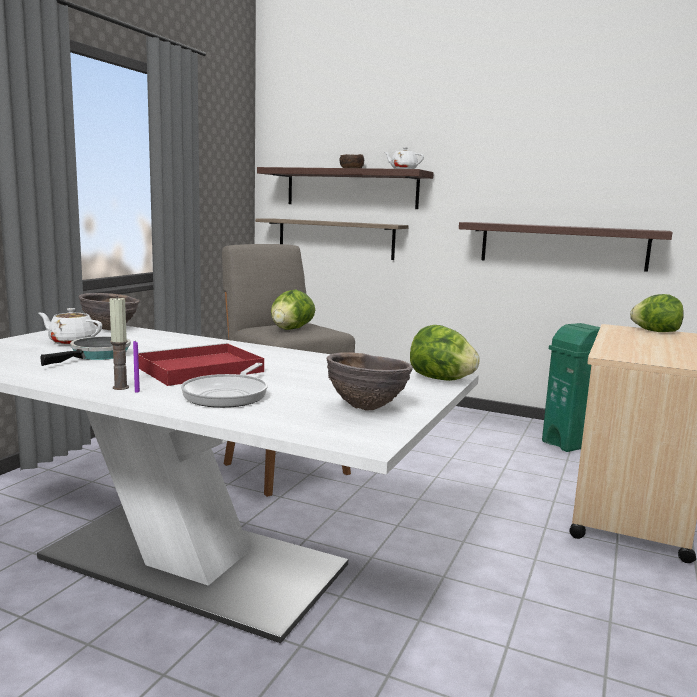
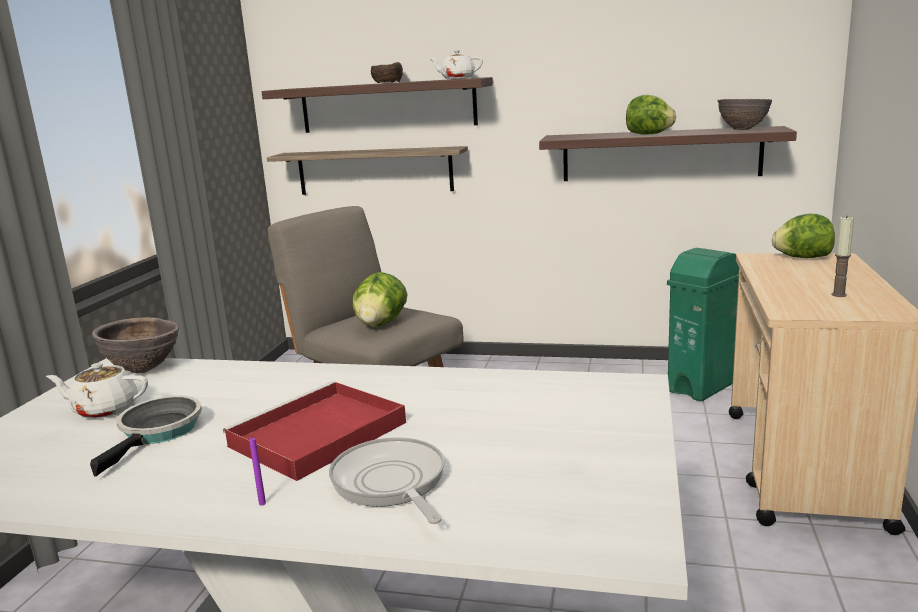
camera: 10 degrees left, 5 degrees up
(120, 387) = (233, 499): candle -> candle (838, 295)
(228, 394) = (391, 483): frying pan -> frying pan turned 150 degrees clockwise
(367, 408) = (585, 472): brown bowl -> brown bowl (742, 130)
(440, 379) = (632, 393): lettuce -> lettuce (649, 134)

